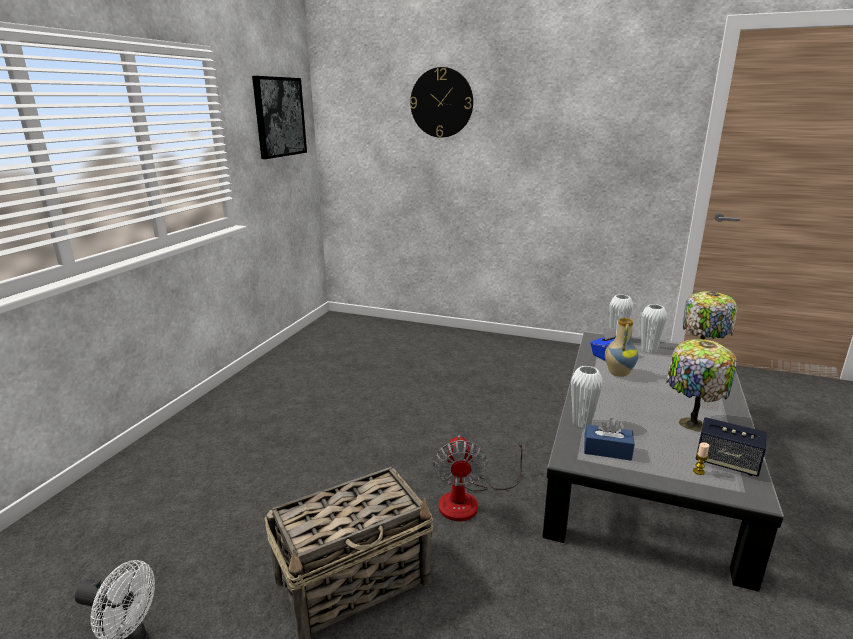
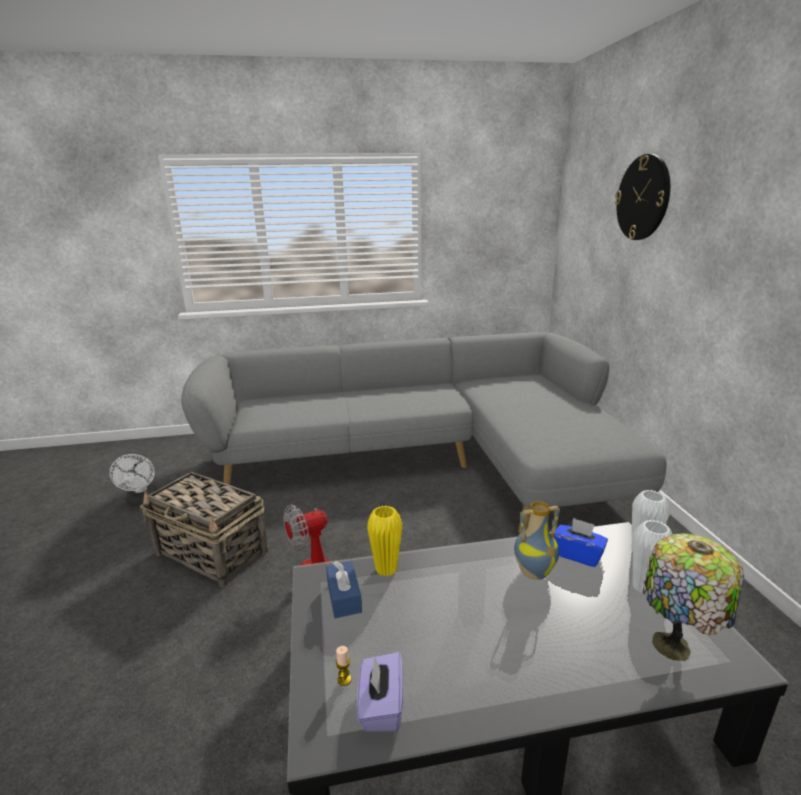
camera: 60 degrees right, 0 degrees up
(279, 117) = (501, 211): picture -> none
(346, 387) = (431, 459): none -> grey sofa
(582, 423) = (386, 569): white vase -> yellow vase
(690, 424) = (455, 658): table lamp -> none
(726, 462) = (381, 706): speaker -> purple tissue box

